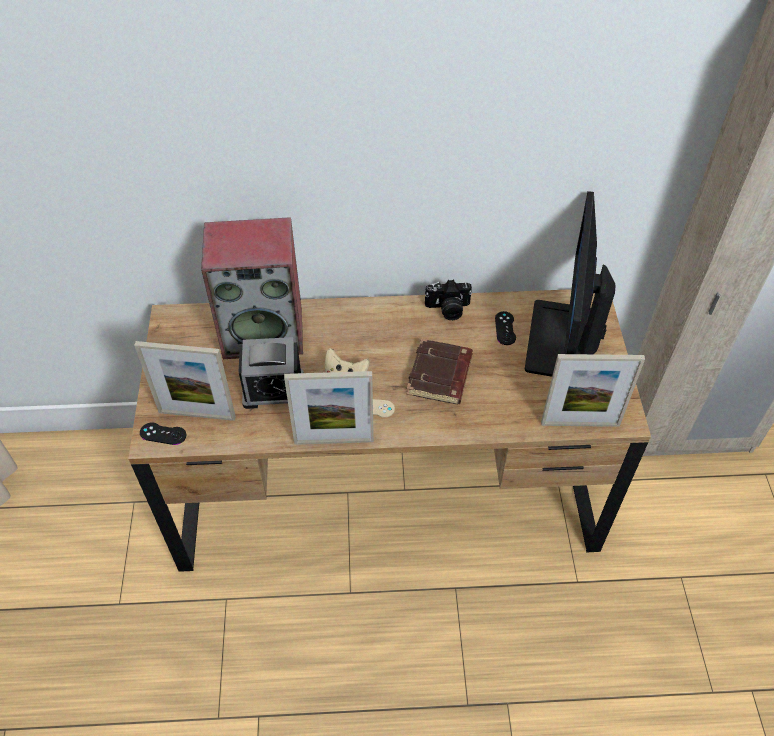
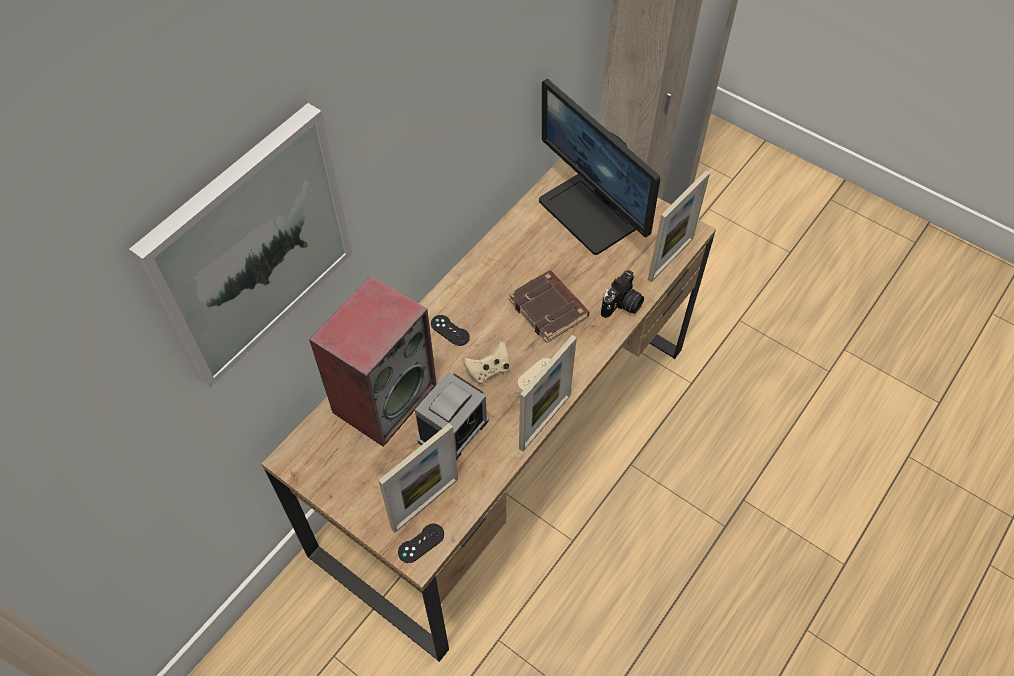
camera: 50 degrees left, 5 degrees up
(177, 105) = (250, 247): none -> picture
(448, 309) = (490, 257): camera -> camera (622, 305)
(505, 328) = (544, 236): black game controller -> black game controller (450, 330)

